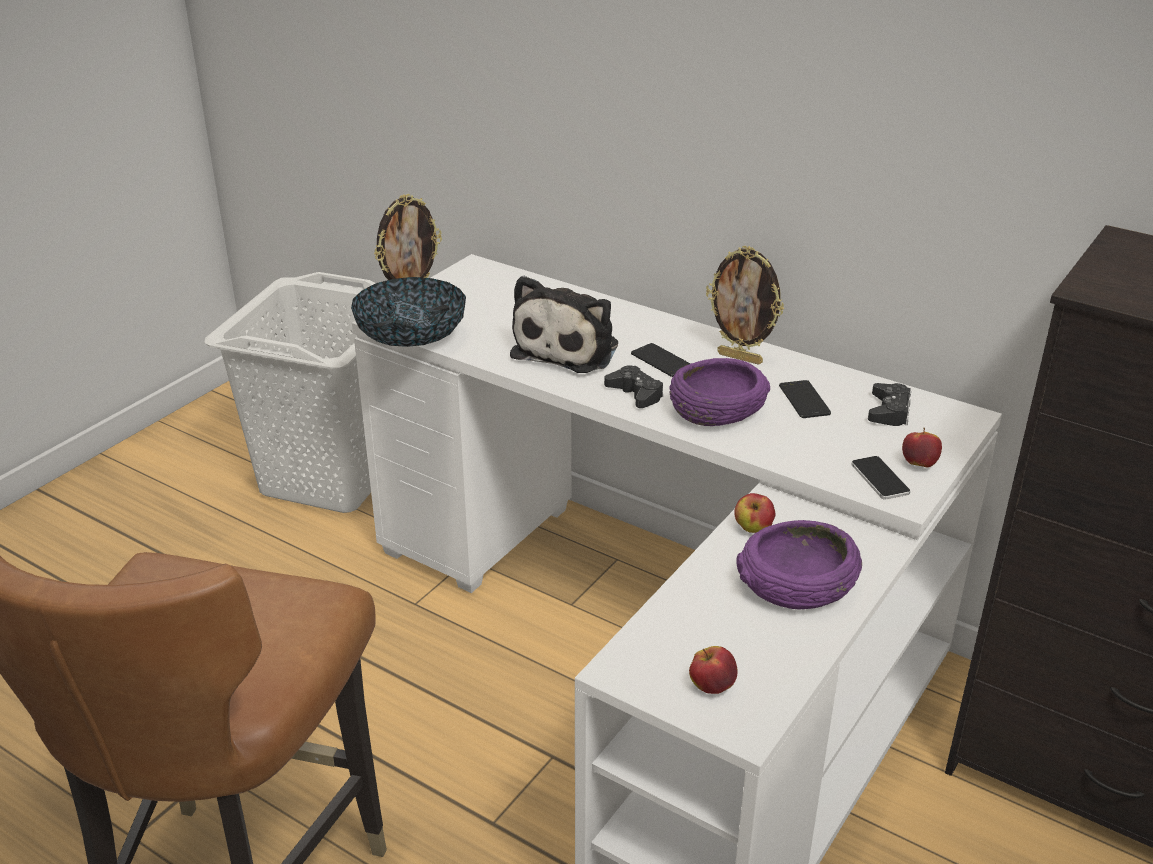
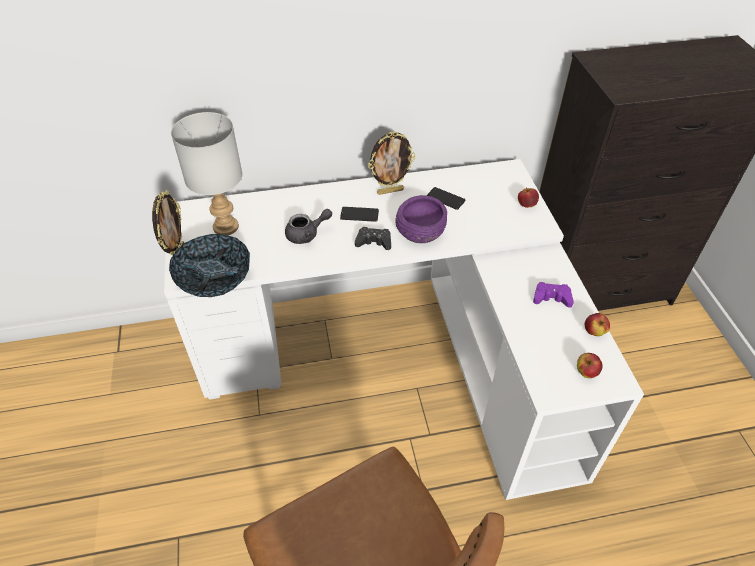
camera: 45 degrees left, 15 degrees up
(331, 476) = (121, 377): white laundry basket -> none
(493, 300) = (225, 227): none -> grey table lamp
(569, 348) = (307, 234): plush toy -> grey teapot
(753, 529) = (501, 281): apple -> apple (594, 332)
(798, 586) = (551, 298): purple bowl -> purple game controller
(879, 478) = (523, 222): phone -> none
(889, 411) = (483, 184): black game controller -> none

